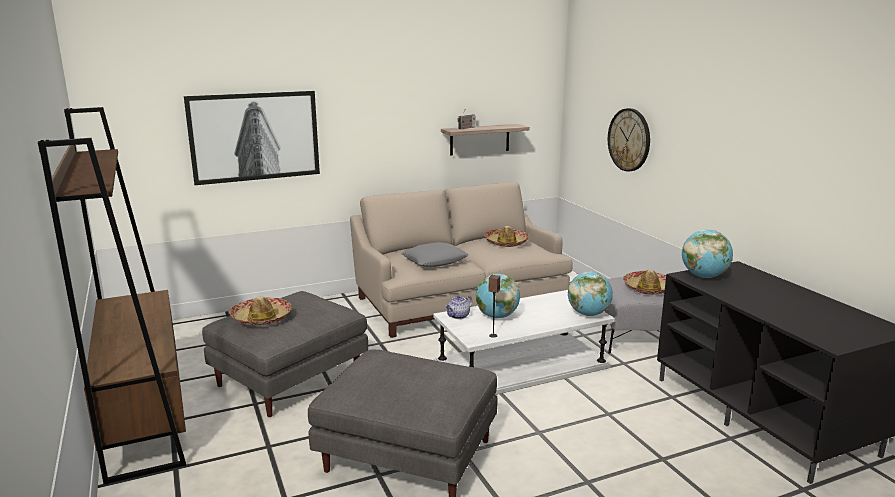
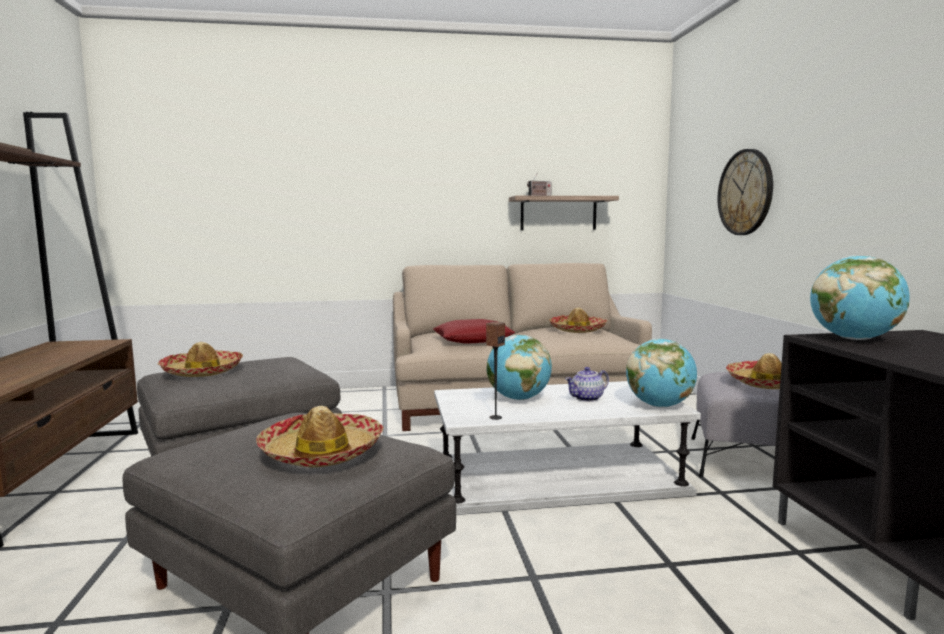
camera: 15 degrees right, 10 degrees down
(254, 136) = (287, 192): picture -> none
(430, 382) = (322, 452): none -> hat
(435, 260) = (473, 339): grey pillow -> red pillow
(459, 316) = (465, 395): teapot -> teapot (587, 399)

